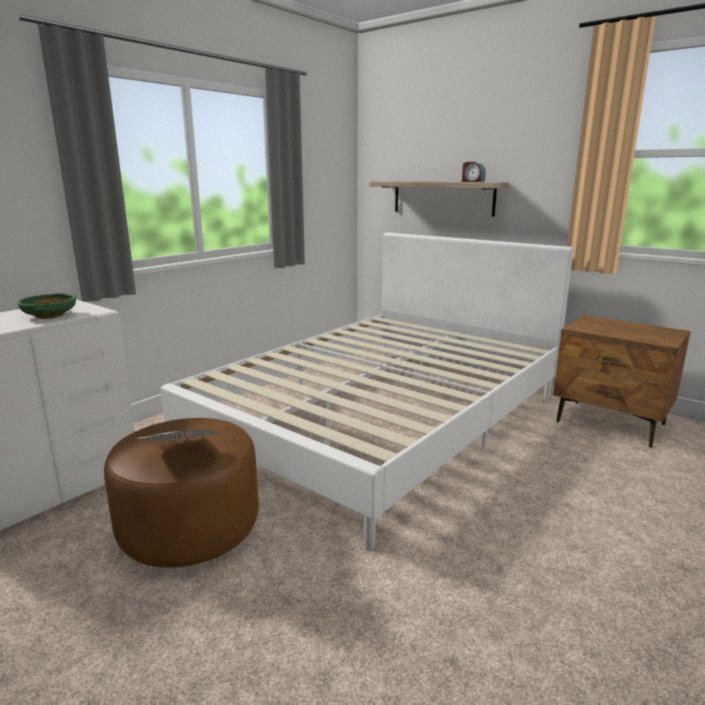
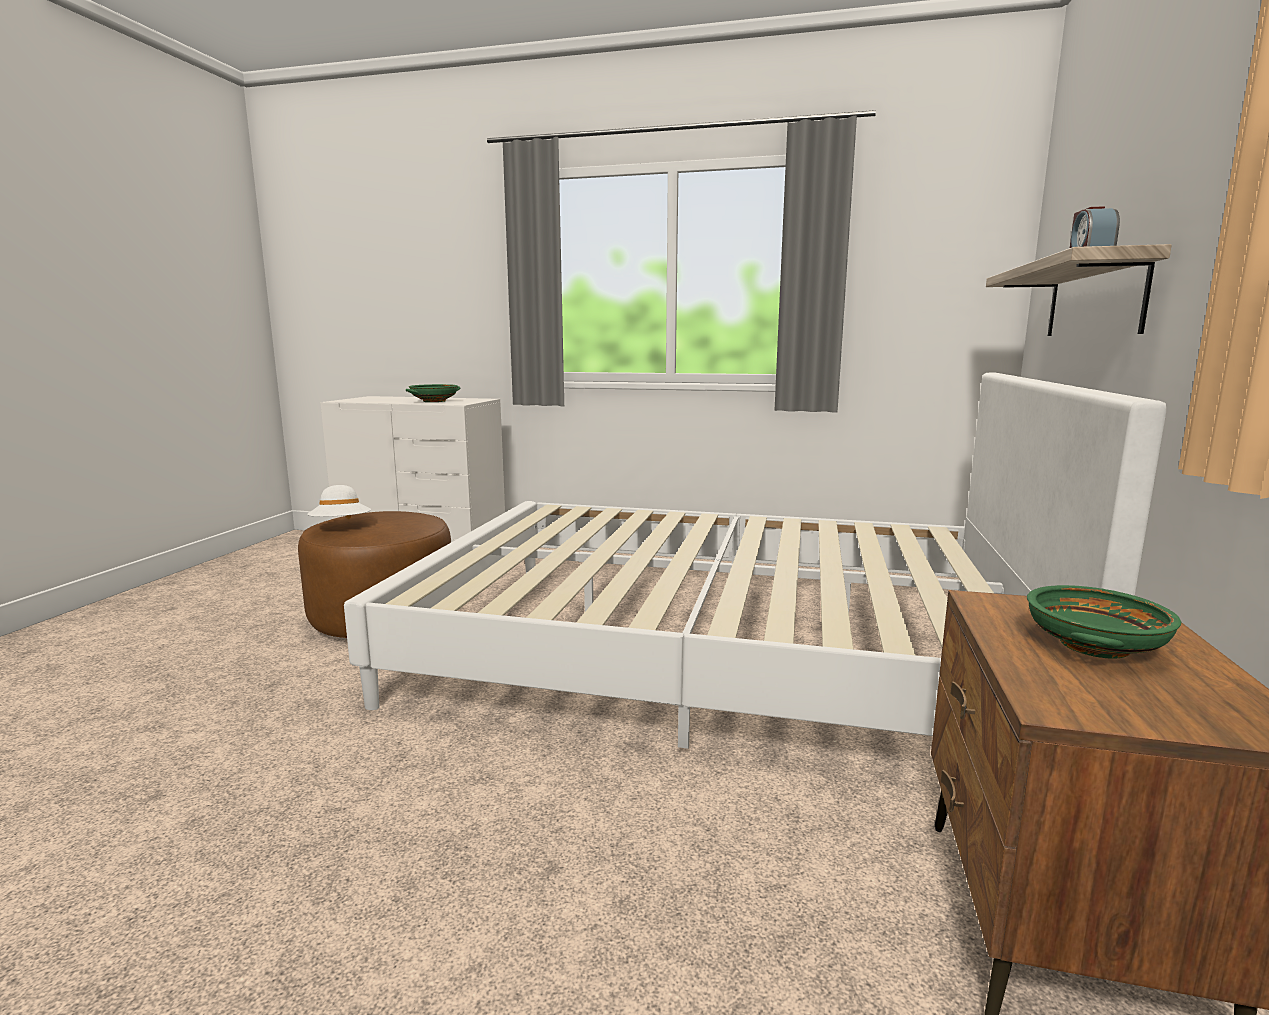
camera: 65 degrees right, 5 degrees down
(183, 455) = (341, 526): newspaper -> white hat
(620, 329) = (1095, 646): none -> green bowl

